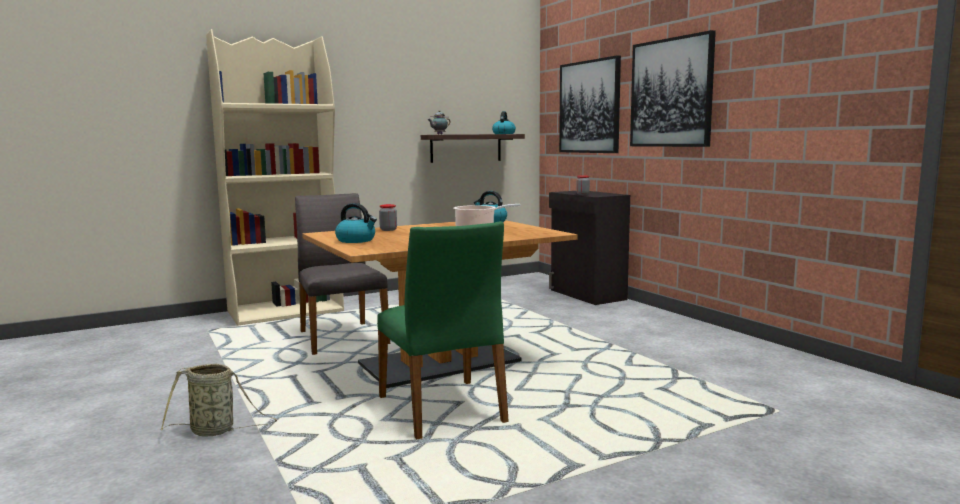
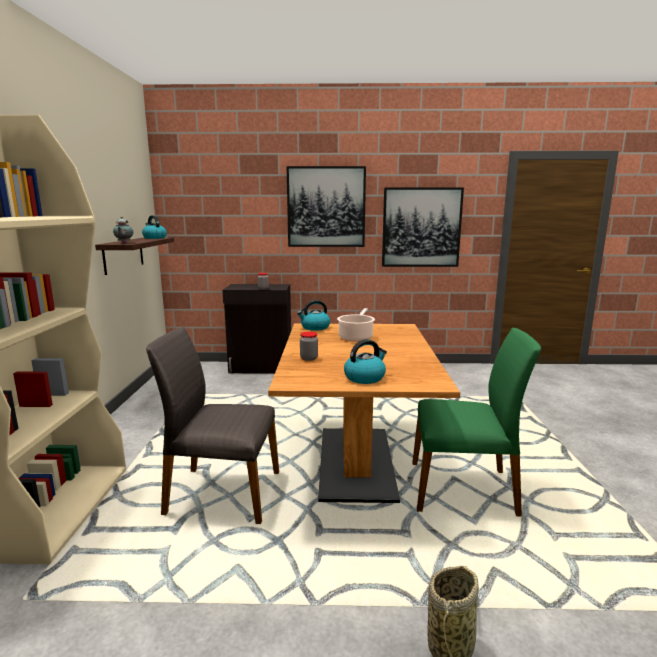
camera: 60 degrees left, 5 degrees up
(589, 107) = (231, 213): picture -> picture (421, 227)

